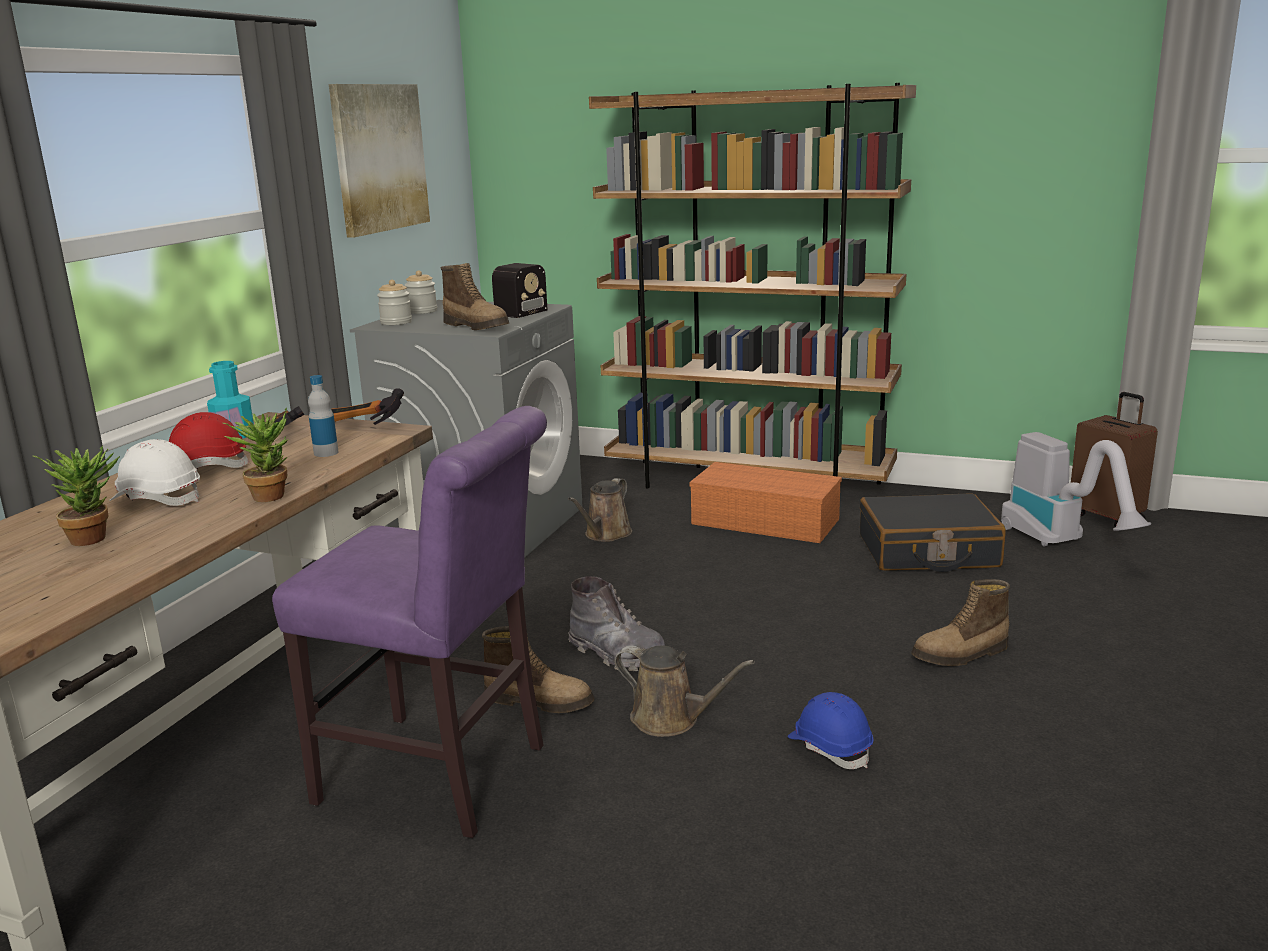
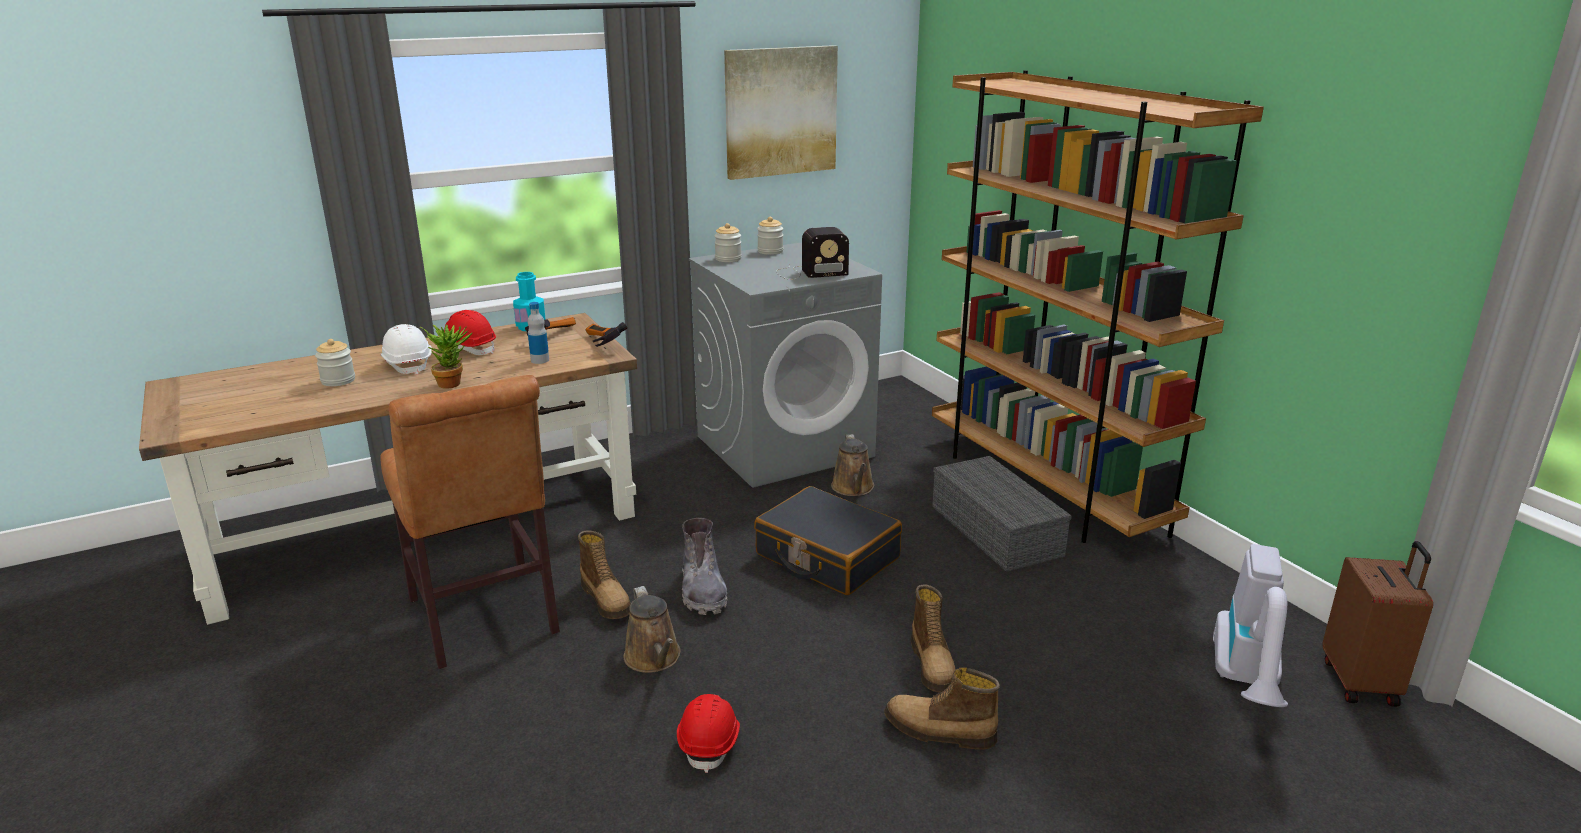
camera: 40 degrees right, 5 degrees up
(94, 537) = (338, 380): potted plant -> jar
(442, 777) = (485, 621): purple chair -> brown chair
(477, 327) = (762, 279): boot -> boot (933, 665)
(605, 535) = (853, 488): brown watering can -> brown watering can turned 75 degrees counterclockwise
(767, 521) = (998, 531): orange storage box -> grey storage box
(830, 748) = (710, 742): blue hard hat -> red hard hat
(928, 552) = (1088, 625): black suitcase -> black suitcase (826, 557)

